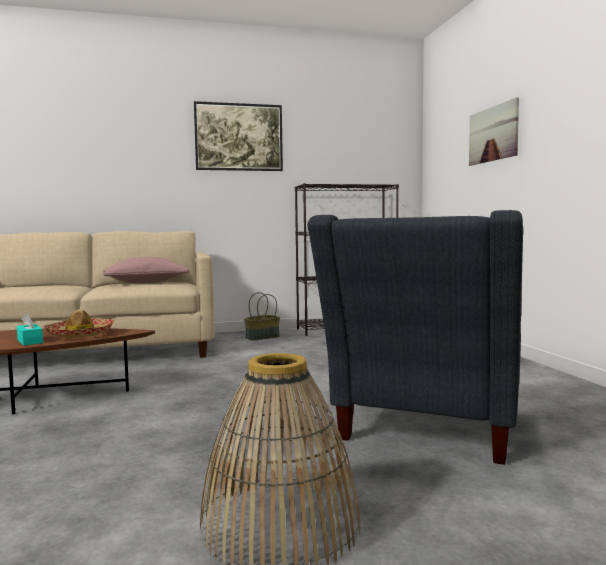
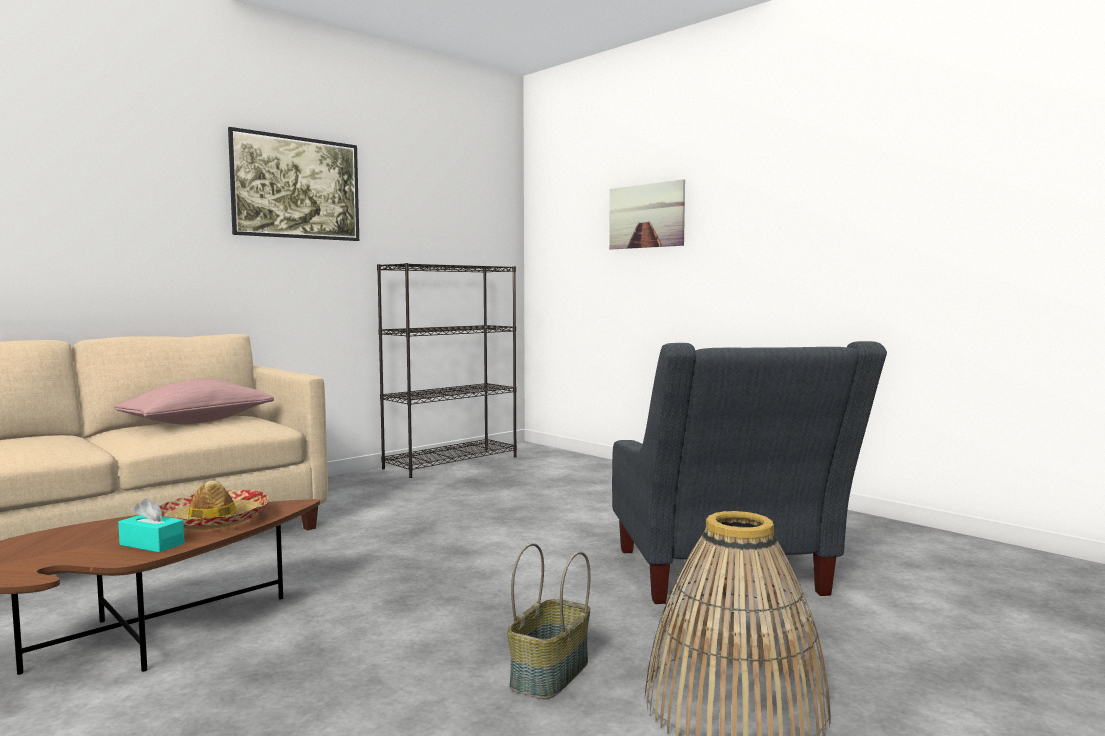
camera: 30 degrees left, 0 degrees up
(262, 337) = (352, 488): basket -> basket (551, 674)

